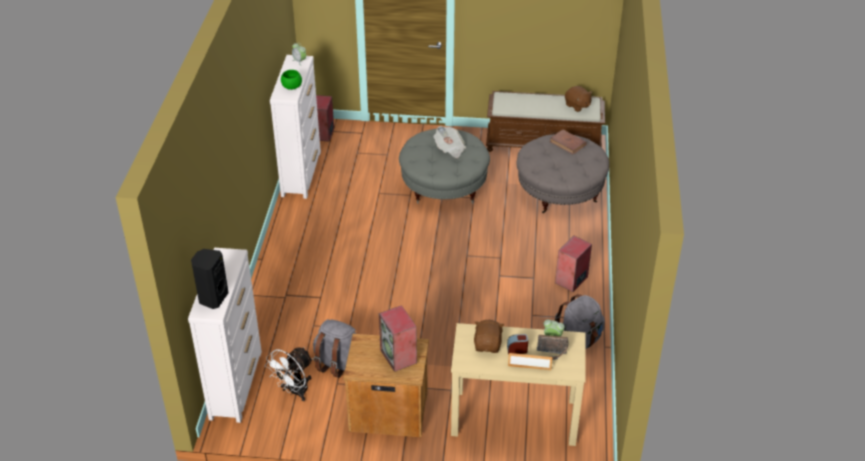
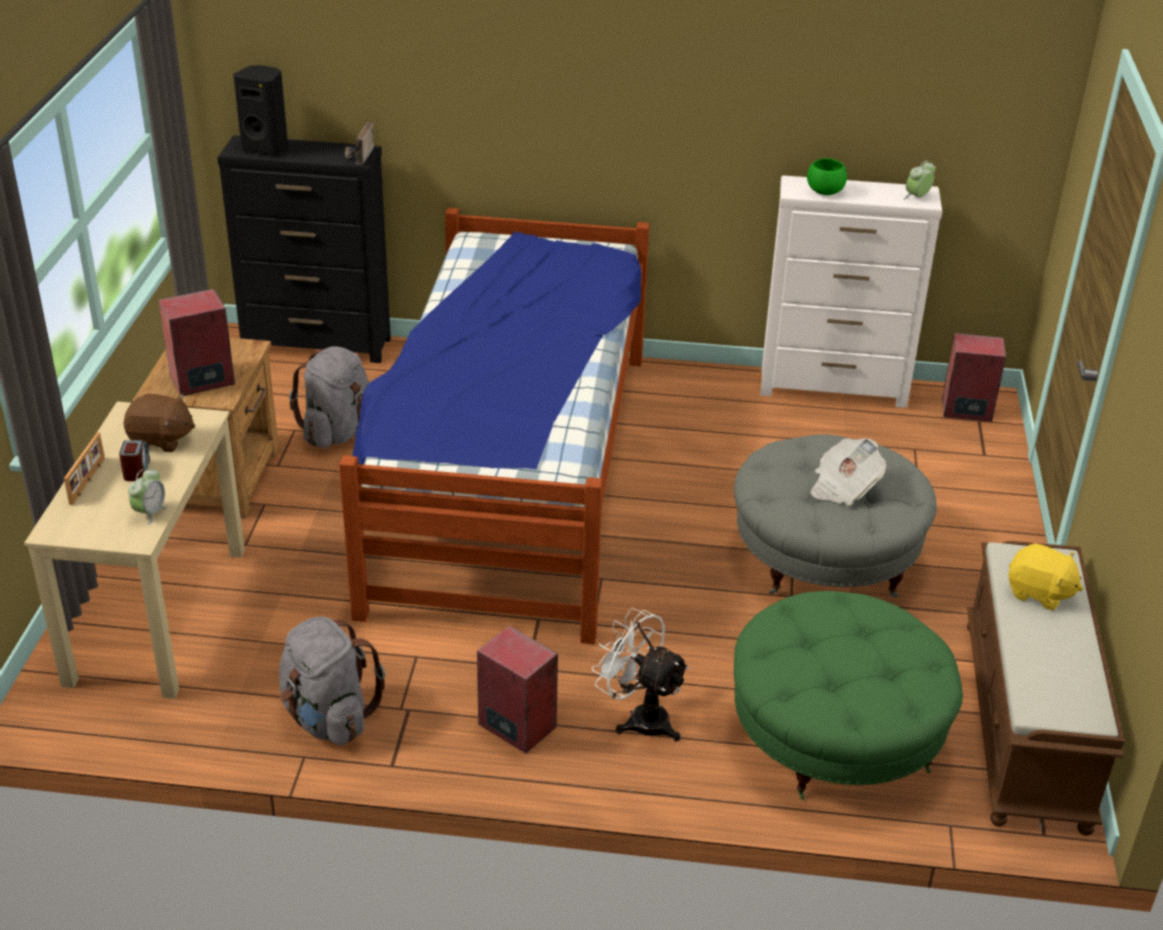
camera: 90 degrees right, 5 degrees down
(236, 384) = (318, 345): white dresser -> black dresser
(294, 392) = (288, 392): white fan -> white fan (640, 718)
(382, 289) = (510, 475): none -> bed
(524, 103) = (1039, 593): none -> yellow plush toy
(552, 354) = (108, 509): radio -> radio (358, 156)
(560, 191) = (836, 736): grey ottoman -> green ottoman
(567, 143) = (902, 667): brown book -> none
(577, 106) = (1060, 686): brown plush toy -> none

